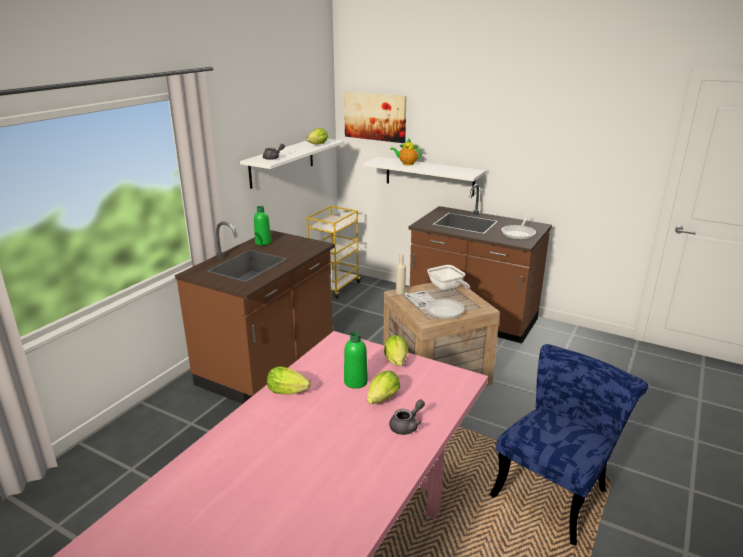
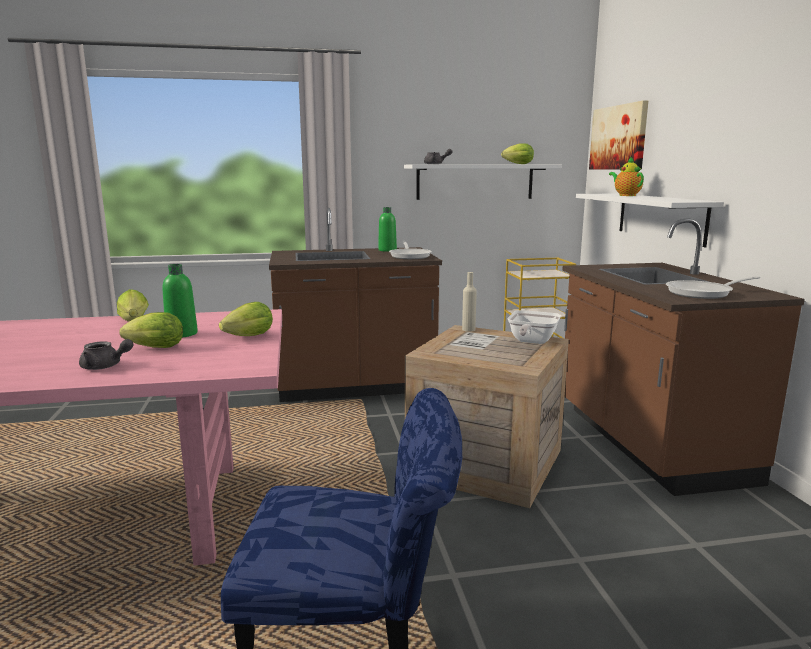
camera: 50 degrees right, 10 degrees down
(440, 310) = (467, 352): frying pan -> frying pan (410, 256)

